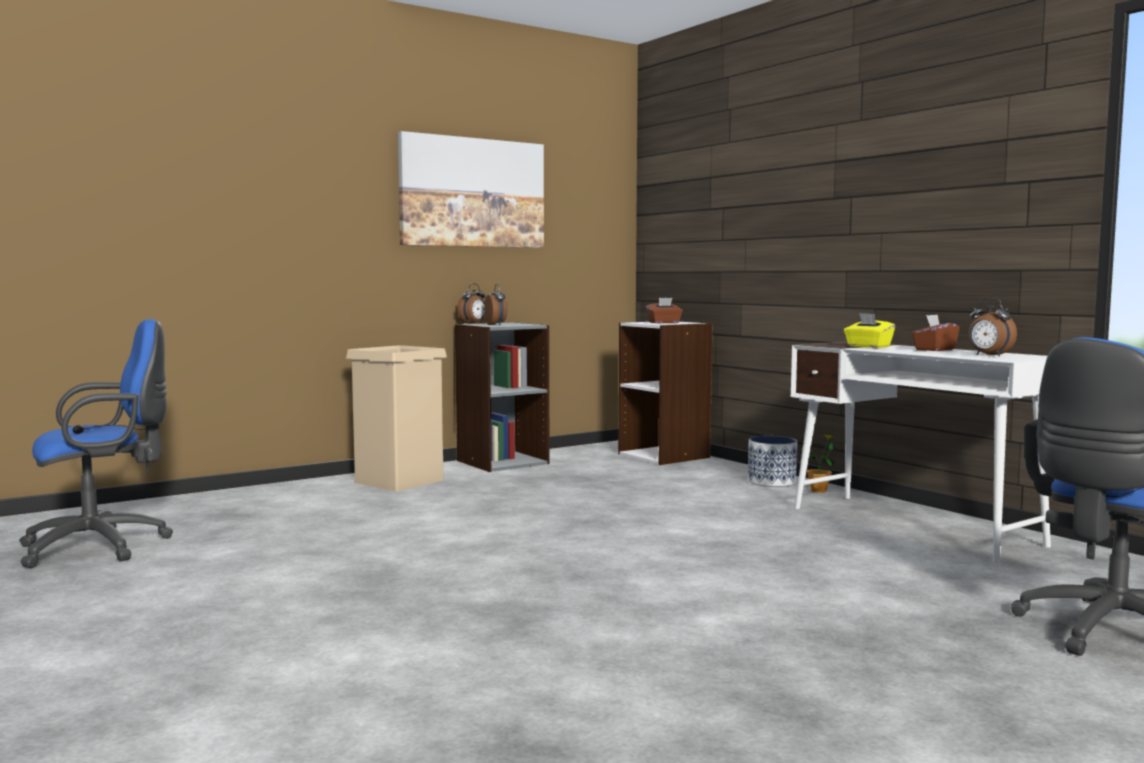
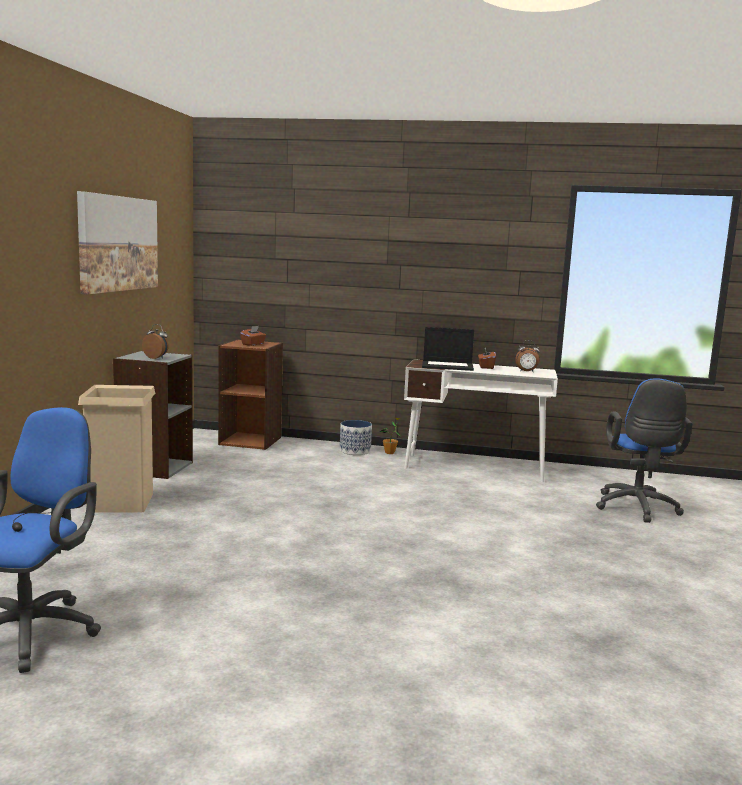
camera: 45 degrees left, 5 degrees up
(473, 323) = (128, 357): alarm clock -> none
(664, 455) = (250, 441): white bookcase -> brown bookcase
(868, 346) = (448, 366): yellow tissue box -> laptop

